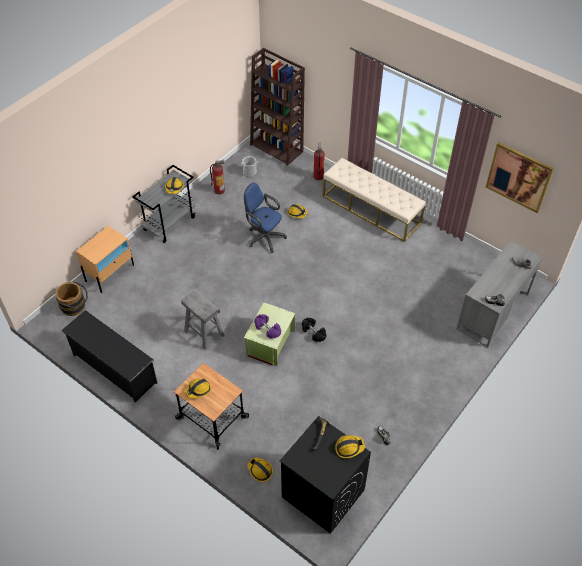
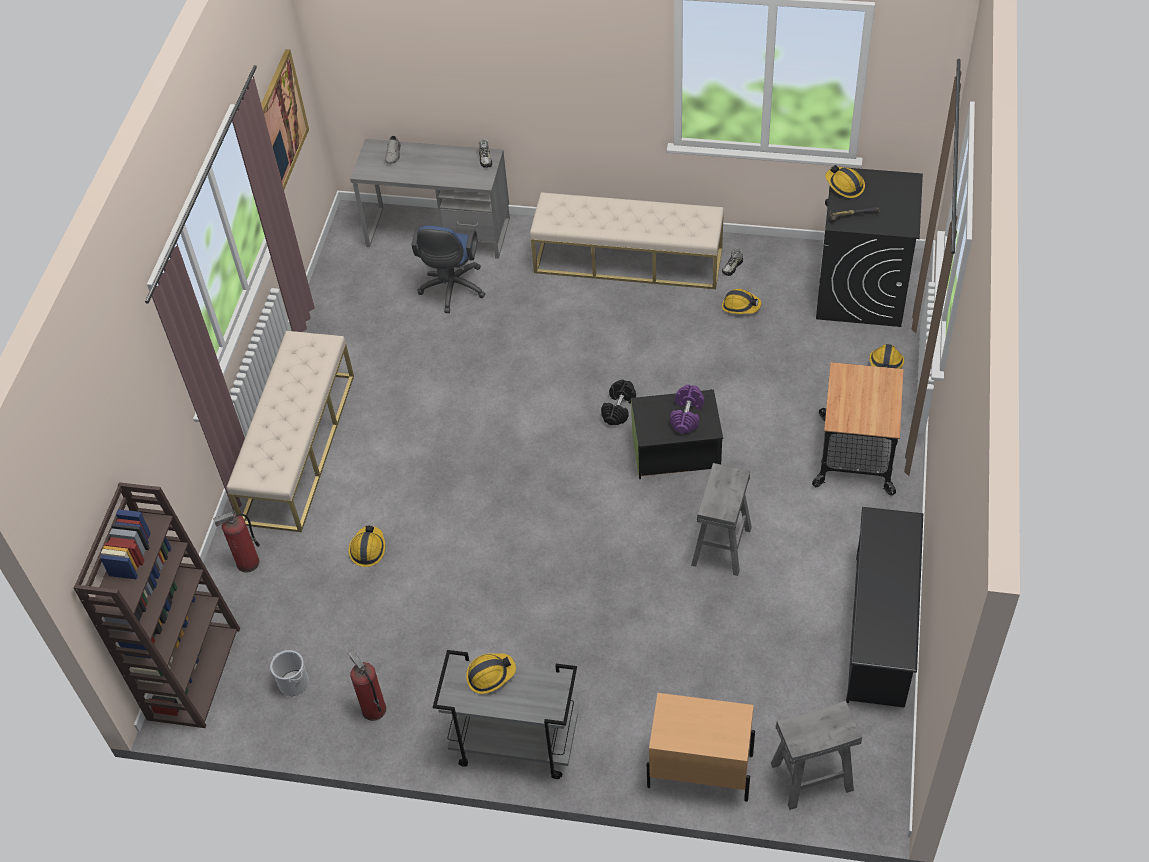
camera: 115 degrees left, 0 degrees up
(75, 307) = (812, 776): brown bucket -> grey stool
(198, 390) = (872, 410): hard hat -> hard hat (740, 306)
(264, 237) = (457, 570): blue office chair -> blue office chair (452, 290)
(270, 343) = (676, 452): green storage box -> black storage box
(419, 387) = (628, 260): none -> beige bench

